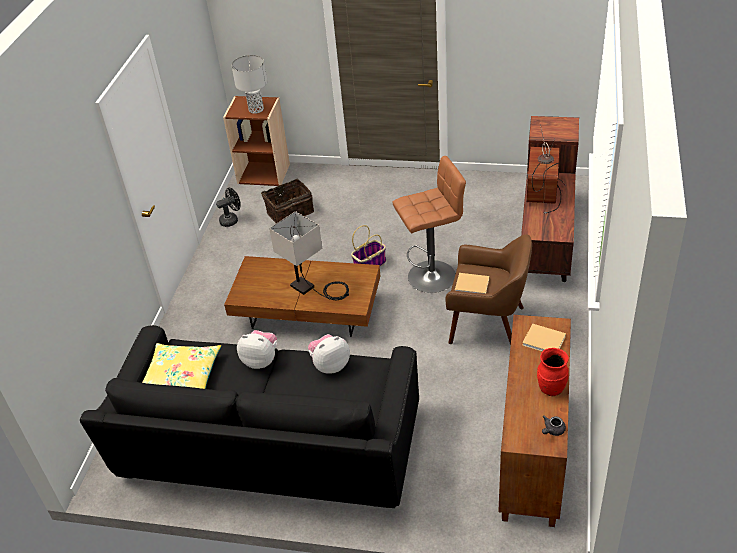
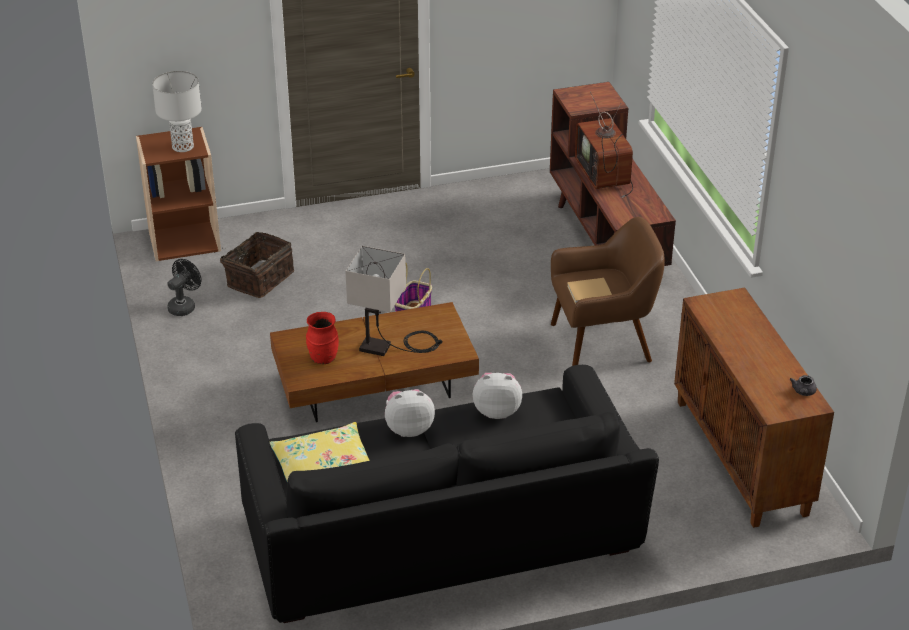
camera: 30 degrees left, 5 degrees down
(330, 365) = (497, 411): plush toy -> plush toy turned 60 degrees clockwise
(432, 277) = (500, 309): brown stool -> none
(545, 341) = (735, 314): beige book -> none
(551, 388) = (773, 356): red vase -> red vase (323, 358)

